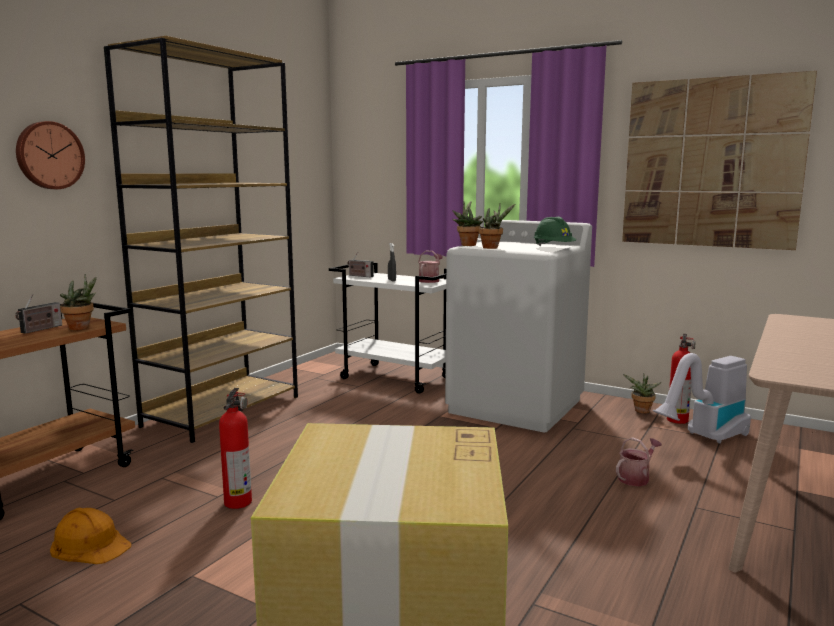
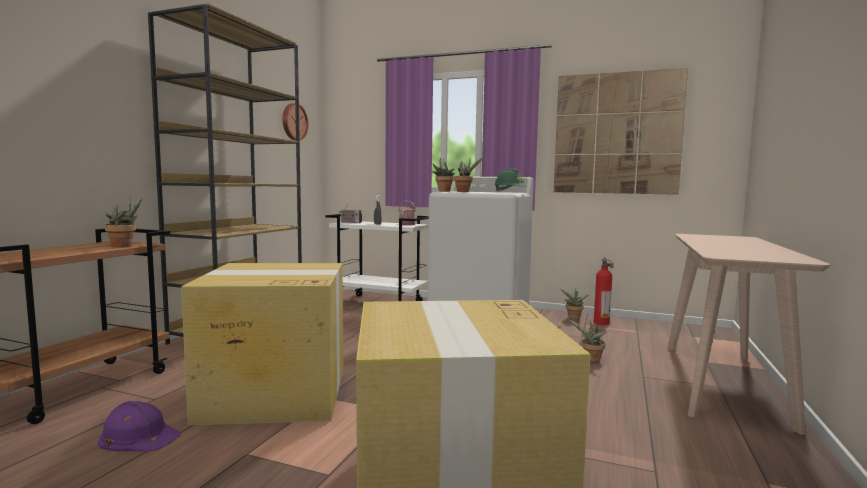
camera: 10 degrees left, 5 degrees down
(40, 329) = (83, 247): radio -> none
(49, 155) = (95, 97): wall clock -> wall clock (293, 122)
(90, 545) = (139, 436): orange hard hat -> purple hard hat
(238, 501) = (274, 393): fire extinguisher -> cardboard box
(636, 478) = (590, 360): watering can -> potted plant
(704, 438) = (626, 333): vacuum cleaner -> none

